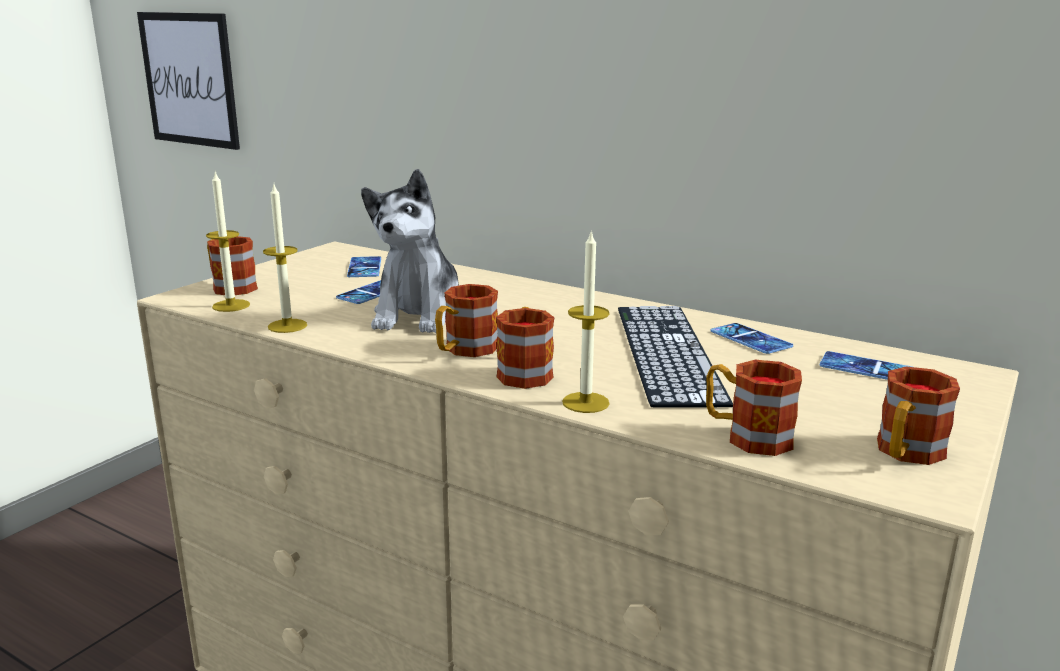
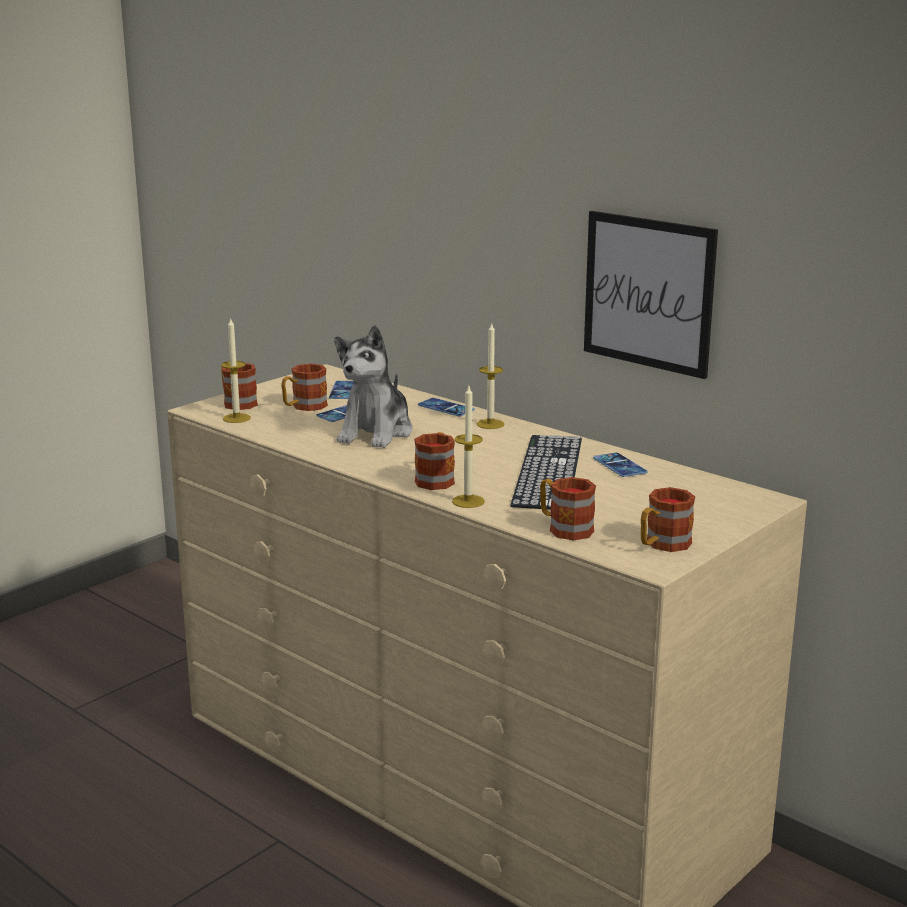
camera: 10 degrees right, 0 degrees up
(189, 79) = (213, 215): picture -> picture (648, 293)
(287, 326) = (276, 436): candle -> candle (490, 424)
(464, 350) = (399, 462): mug -> mug (304, 407)
(866, 368) = (689, 491): phone -> phone (446, 408)

